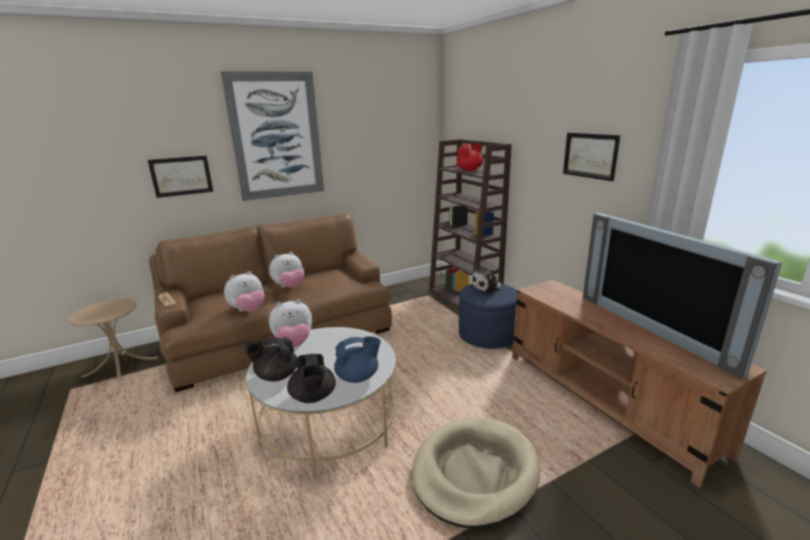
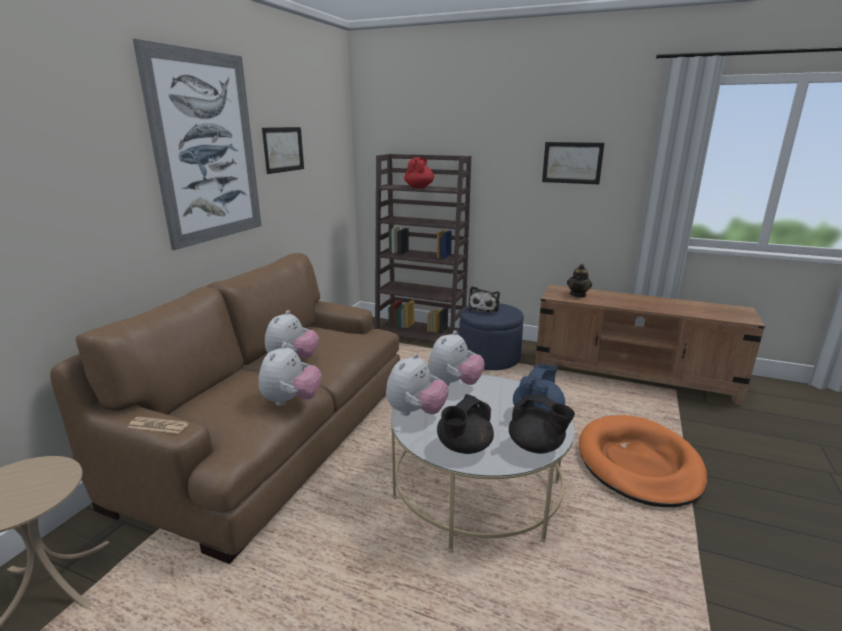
camera: 40 degrees left, 0 degrees up
(181, 176) = (85, 216): picture -> picture (283, 149)
(348, 335) = (454, 384): none -> plush toy
(474, 472) = (638, 464): beige dog bed -> orange dog bed
(560, 295) = (578, 295): none -> teapot
(655, 328) = (669, 300): television -> none

